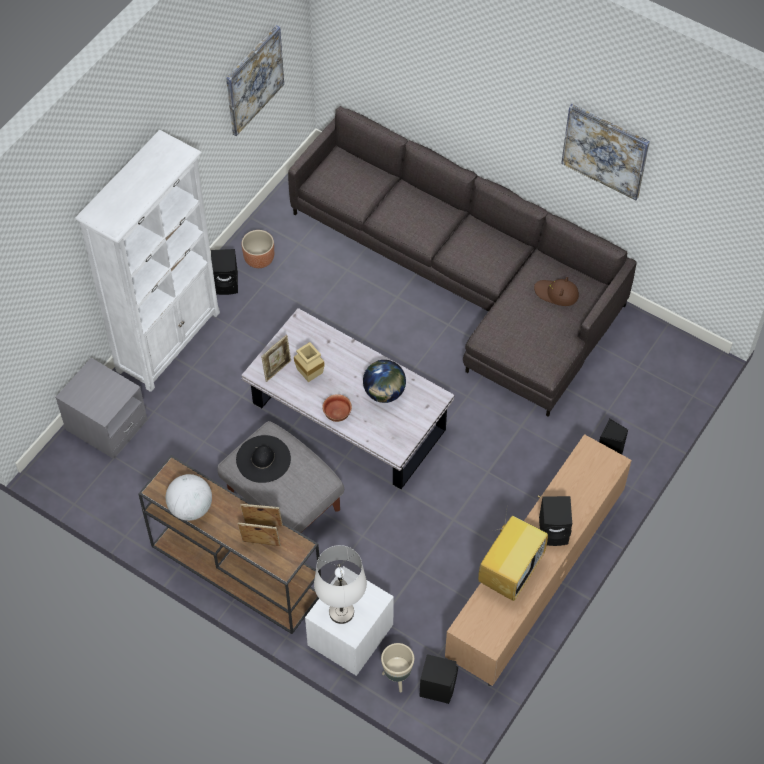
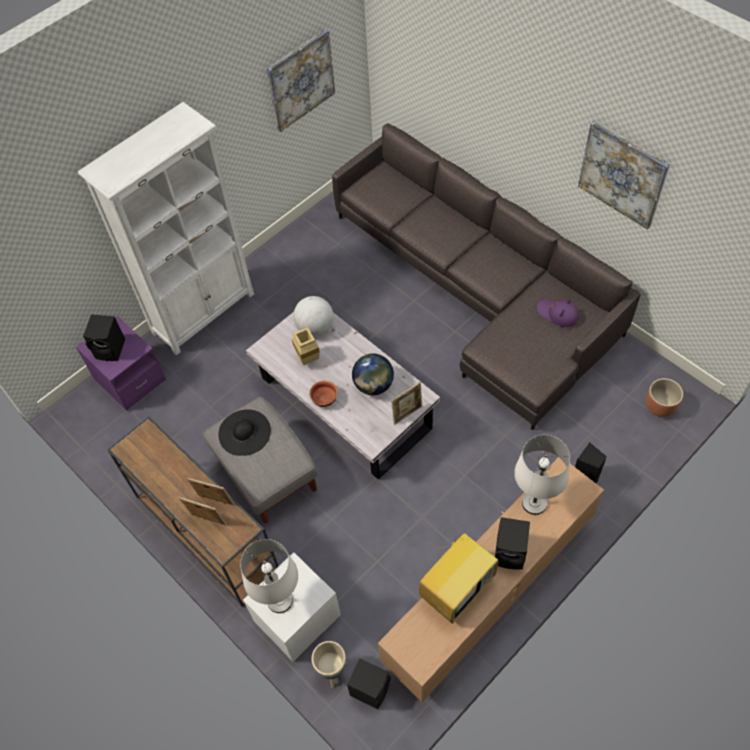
camera: 15 degrees right, 0 degrees up
(106, 425) = (130, 379): grey nightstand -> purple nightstand
(191, 508) = (151, 472): globe -> globe (315, 327)
(227, 283) = (267, 269): black speaker -> black speaker (111, 349)
(259, 259) = (300, 252): brown planter -> brown planter (660, 406)
(277, 369) = (279, 350): picture frame -> picture frame (407, 414)
(556, 293) = (557, 314): brown hat -> purple hat
(568, 482) = (534, 503): none -> white table lamp

